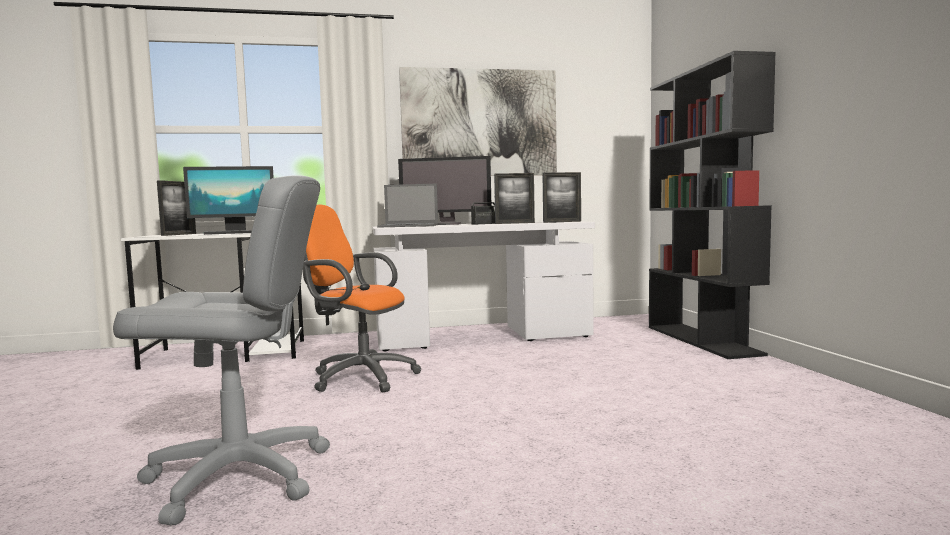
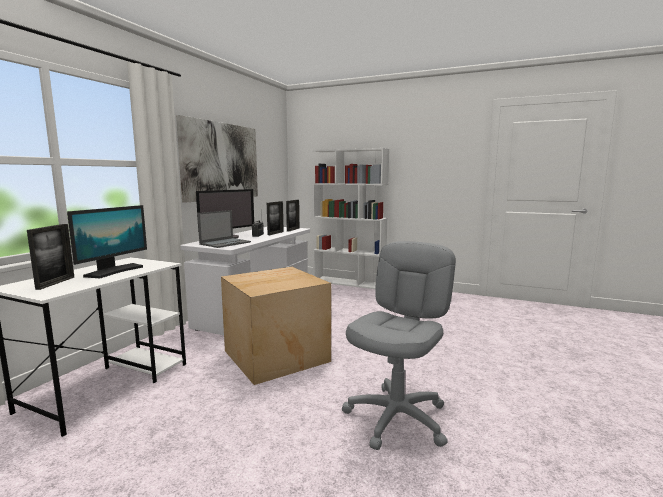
camera: 55 degrees left, 5 degrees up
(179, 234) = (56, 283): picture frame -> picture frame turned 45 degrees clockwise
(358, 377) = (274, 356): orange office chair -> cardboard box
(702, 340) = (349, 283): black bookcase -> white bookcase

